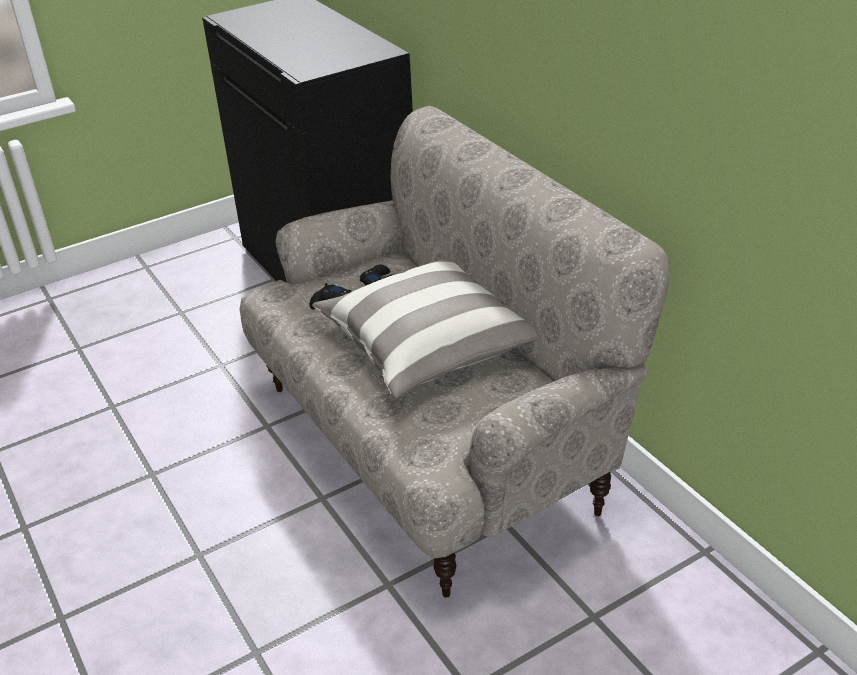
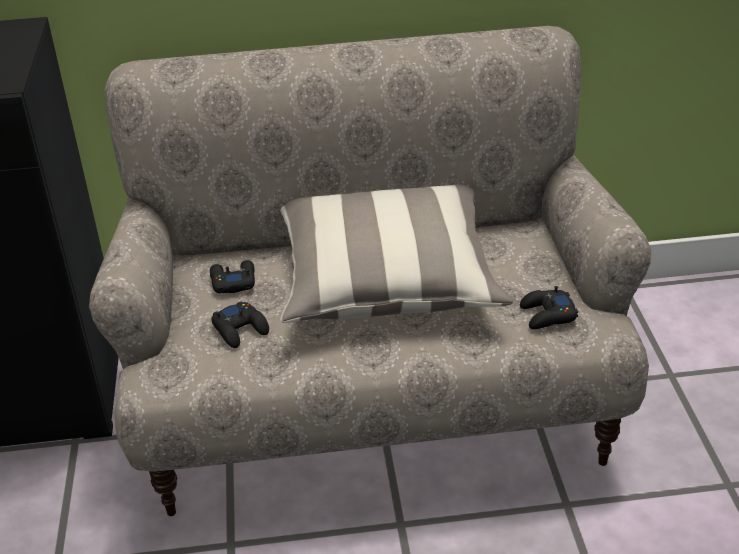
camera: 65 degrees left, 0 degrees up
(434, 437) = (547, 315): none -> black game controller

